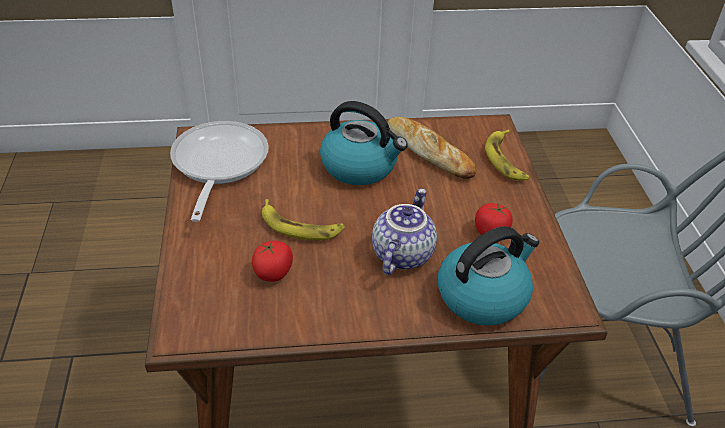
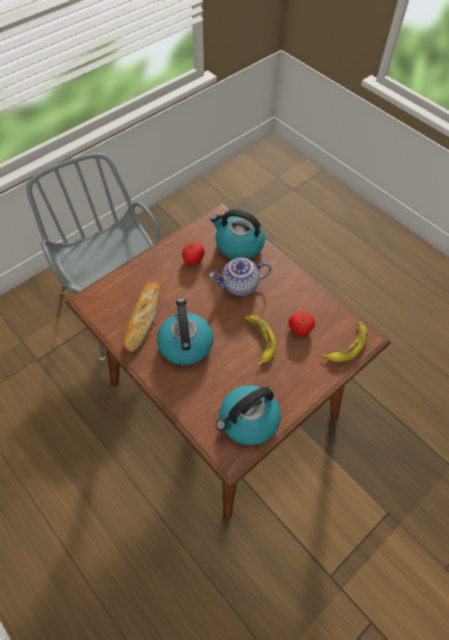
camera: 125 degrees left, 15 degrees up
(217, 165) = (248, 421): frying pan -> kettle
(506, 160) = (122, 279): banana -> banana (347, 345)

